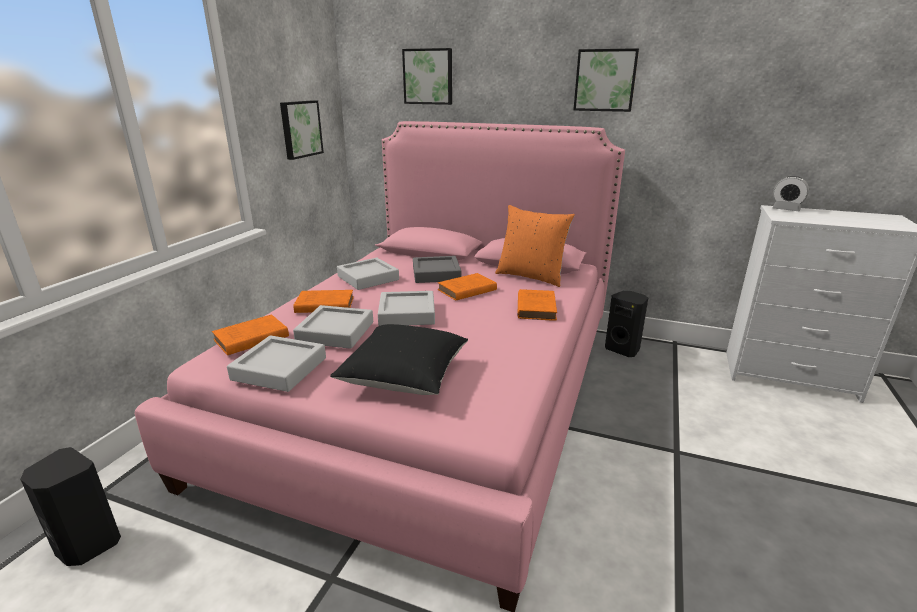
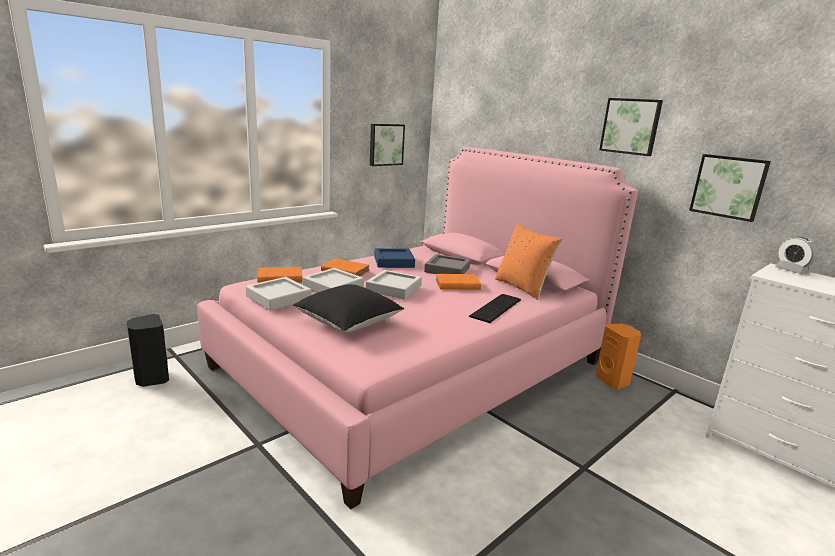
camera: 25 degrees right, 5 degrees down
(368, 278) = (393, 262): grey tray -> blue tray
(428, 76) = (492, 113): picture -> picture (729, 186)
(536, 307) = (497, 308): orange book -> keyboard
(623, 349) = (613, 381): black speaker -> orange speaker

